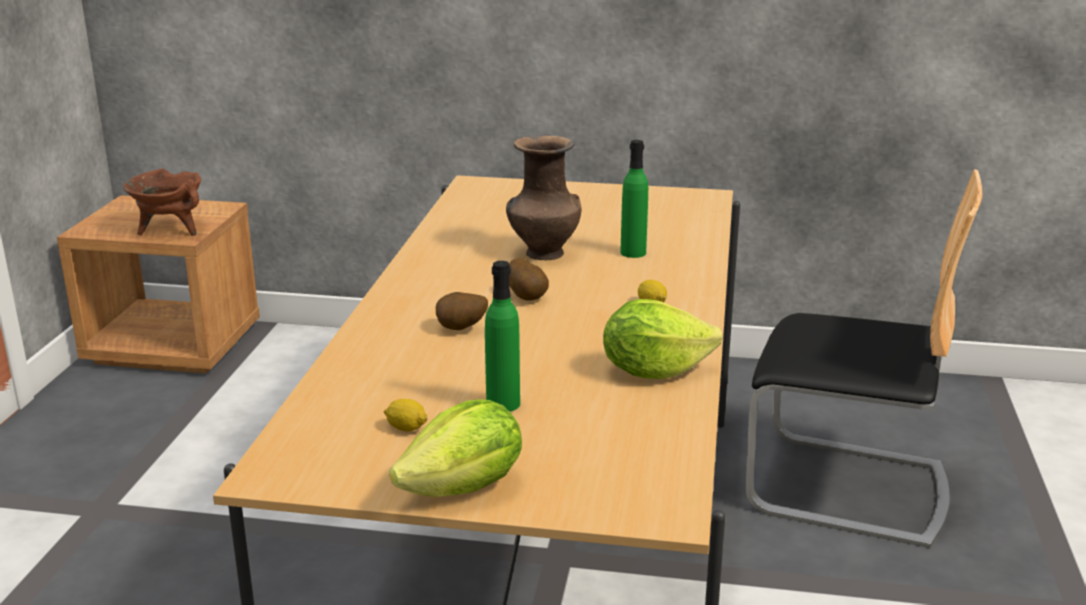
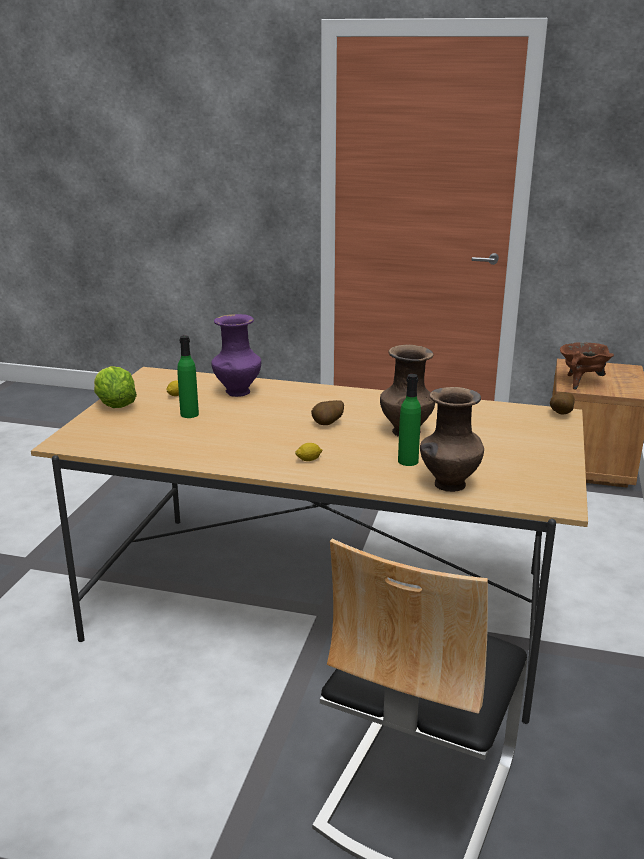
camera: 95 degrees right, 0 degrees up
(395, 371) = (237, 392): none -> purple vase
(461, 330) = (284, 407): potato -> potato (560, 414)
(654, 371) = (209, 452): lettuce -> none
(687, 235) = (448, 485): none -> brown vase

